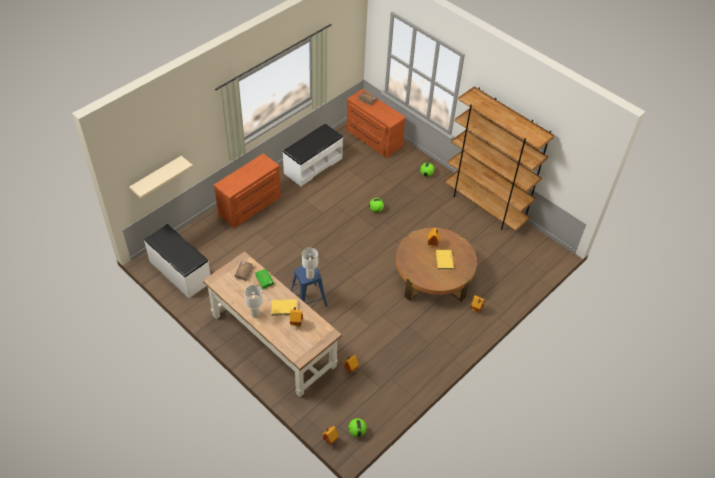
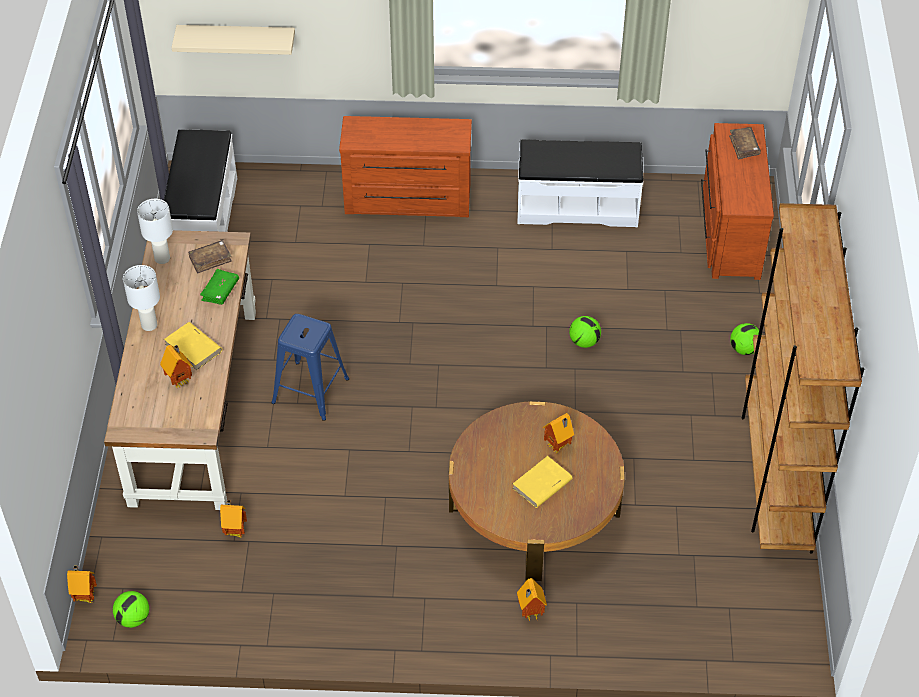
camera: 50 degrees right, 0 degrees up
(310, 276) = (300, 339): white table lamp -> white table lamp (161, 258)

